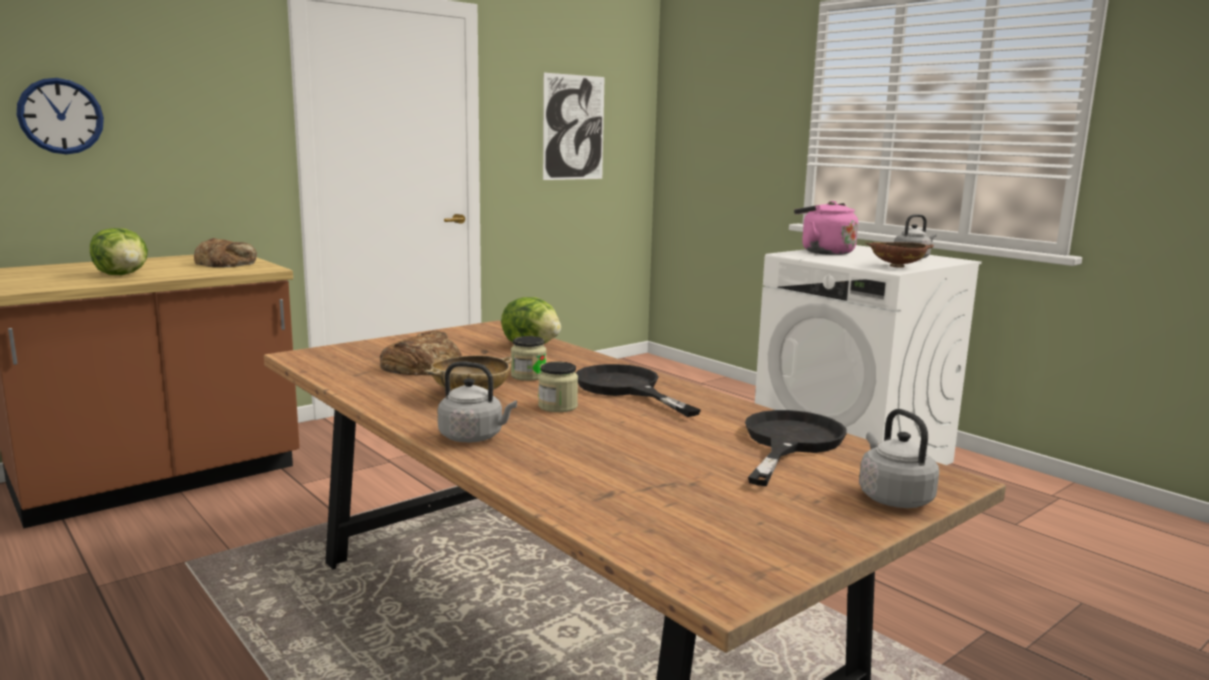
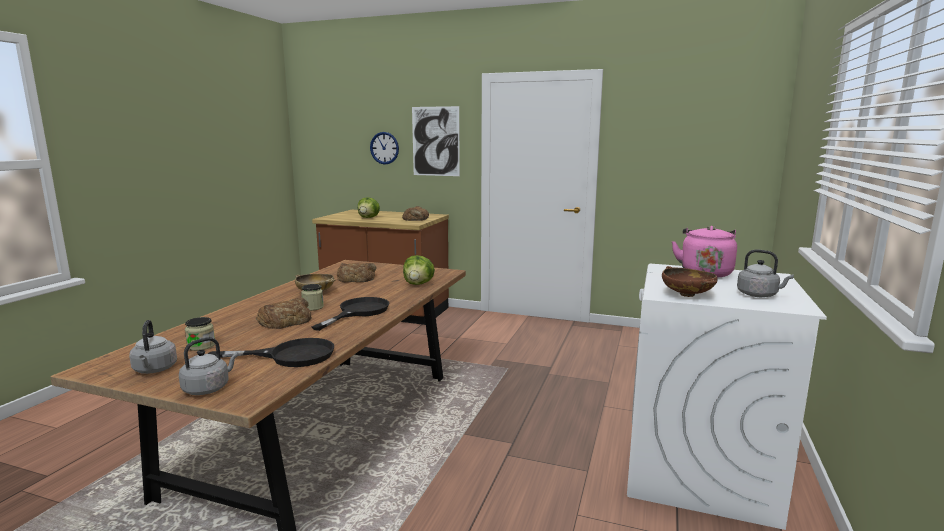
camera: 60 degrees right, 0 degrees up
(474, 437) = (255, 305): grey kettle -> grey kettle (155, 370)
(528, 376) = (360, 294): jar -> jar (201, 346)
(574, 127) = (685, 150): picture -> picture (435, 141)
(606, 428) = (286, 320): none -> bread

